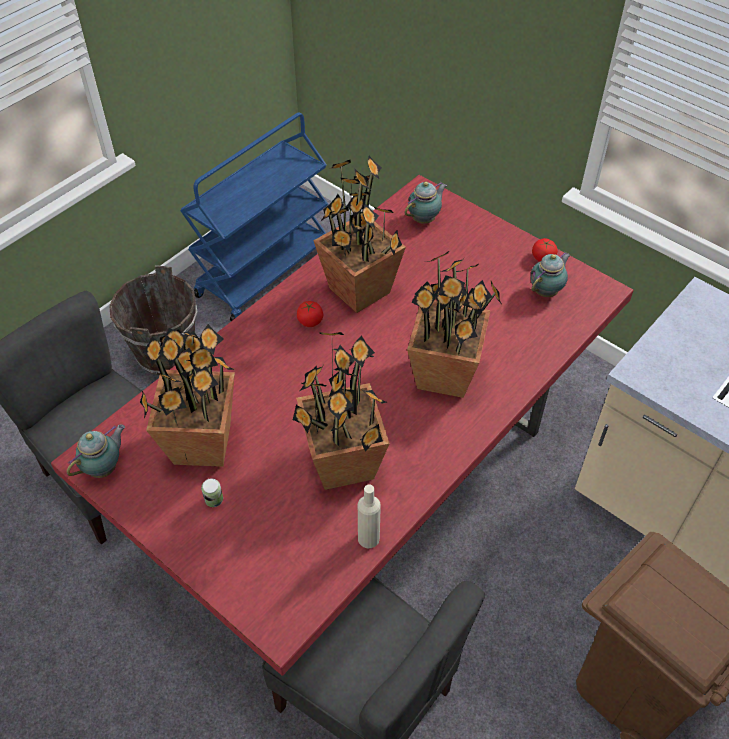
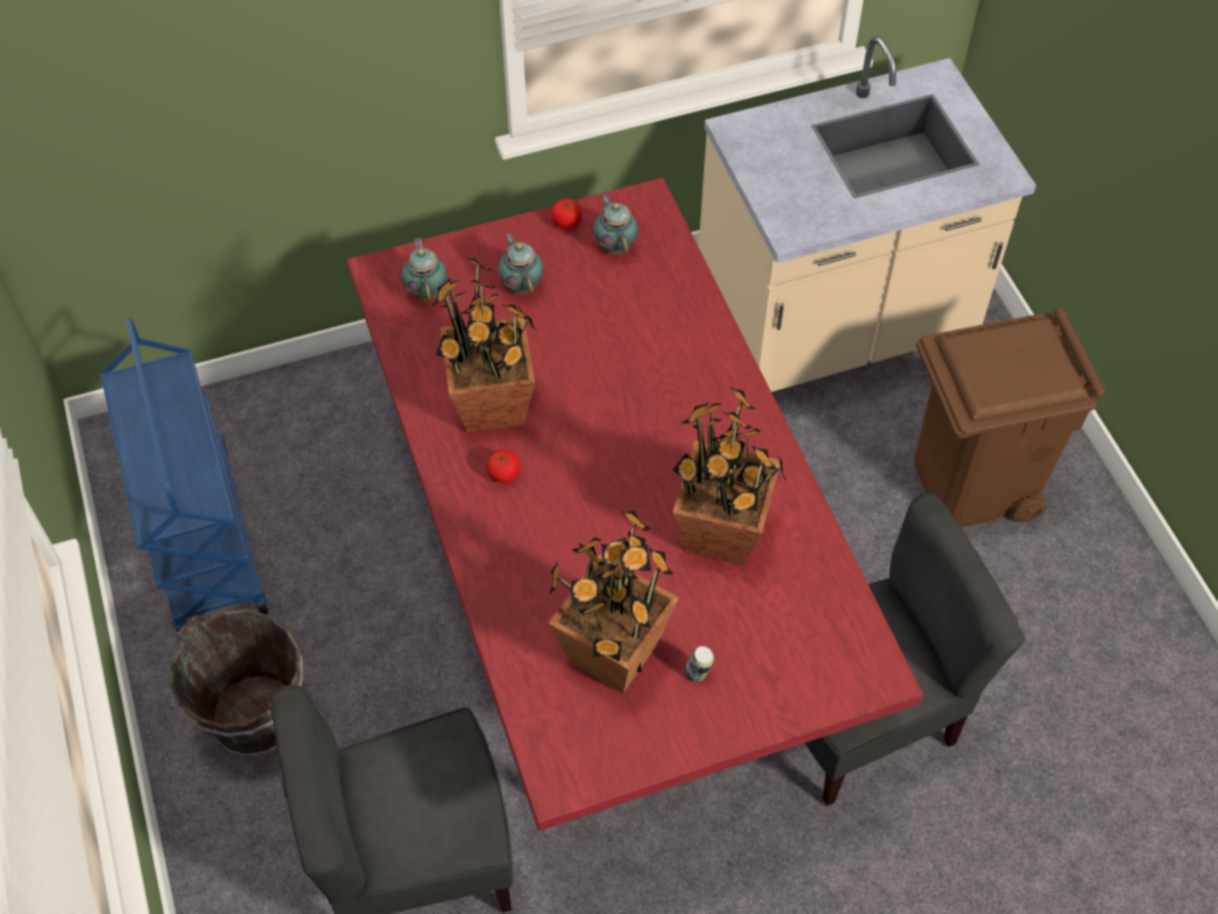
camera: 60 degrees left, 5 degrees up
(105, 468) = (583, 766): teapot -> teapot (521, 285)
(368, 538) = (824, 554): beige bottle -> none
(445, 375) = (666, 390): potted plant -> none

